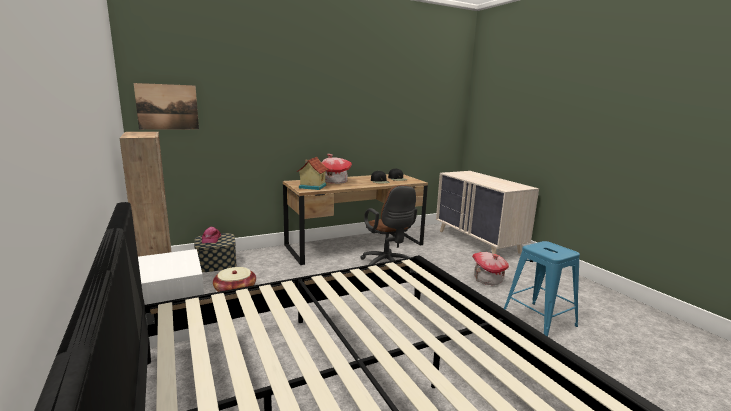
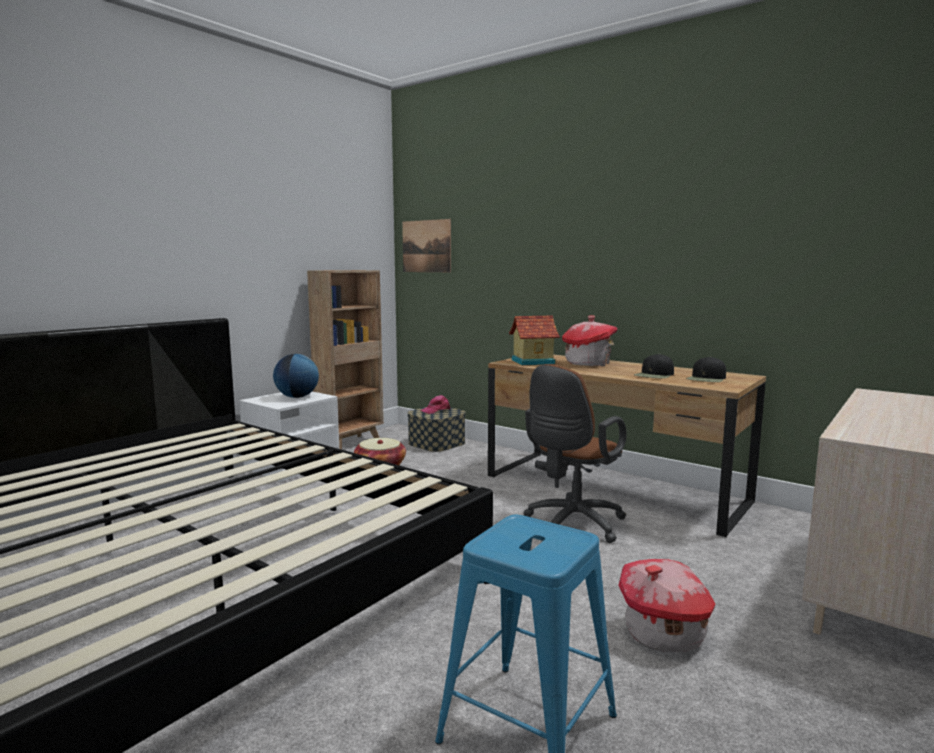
camera: 65 degrees right, 5 degrees down
(170, 261) = (297, 397): none -> globe

